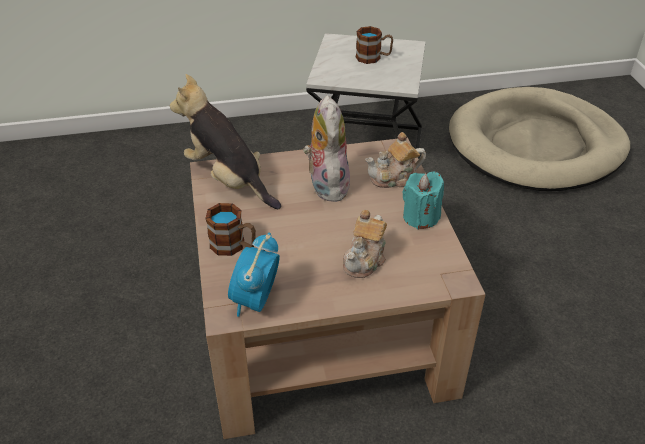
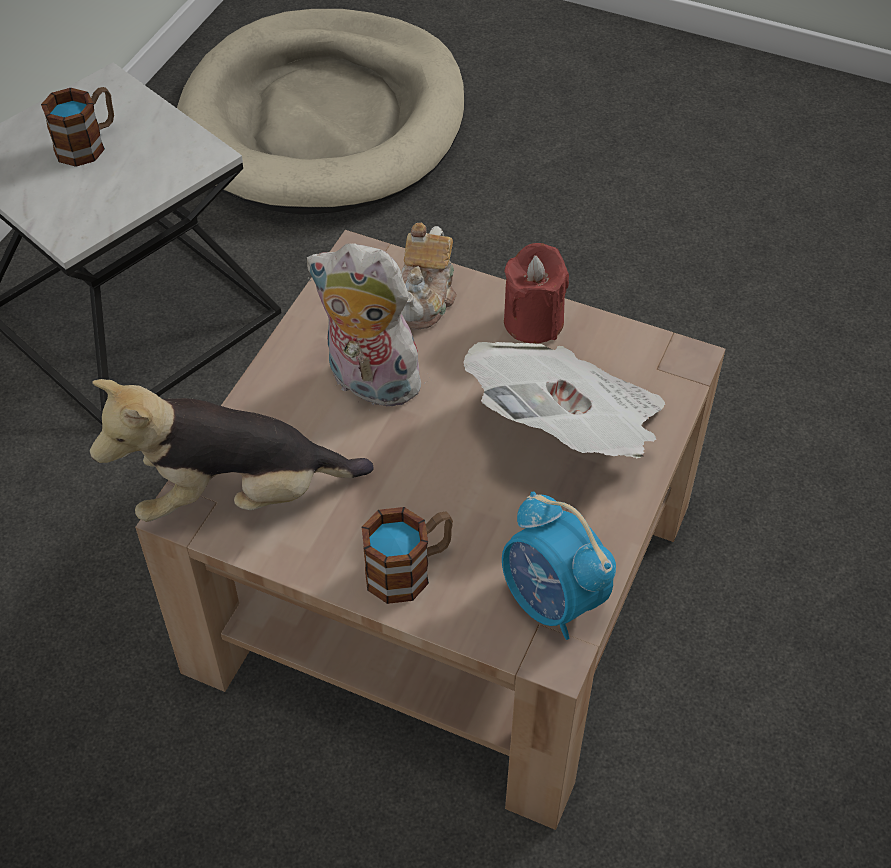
camera: 55 degrees left, 10 degrees up
(365, 260) = (568, 430): teapot -> newspaper
(421, 217) = (533, 321): turquoise candle -> red candle

